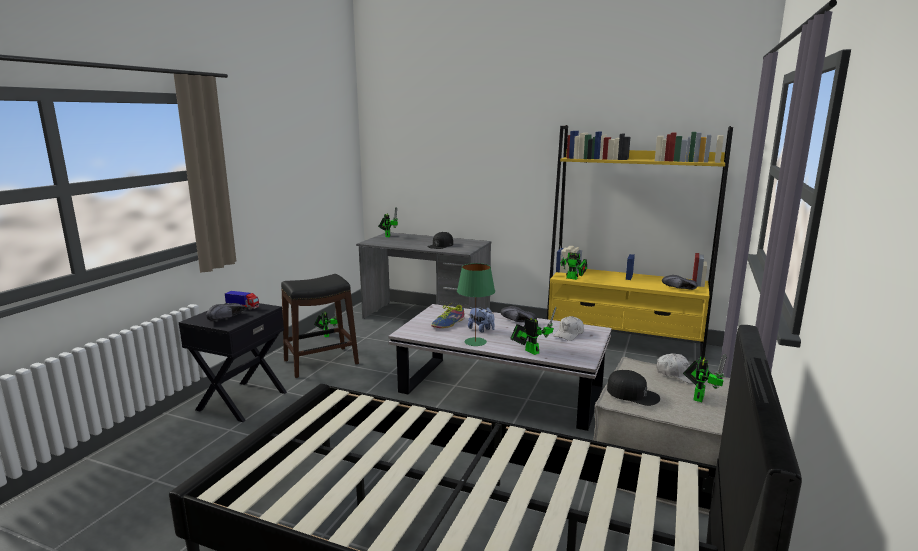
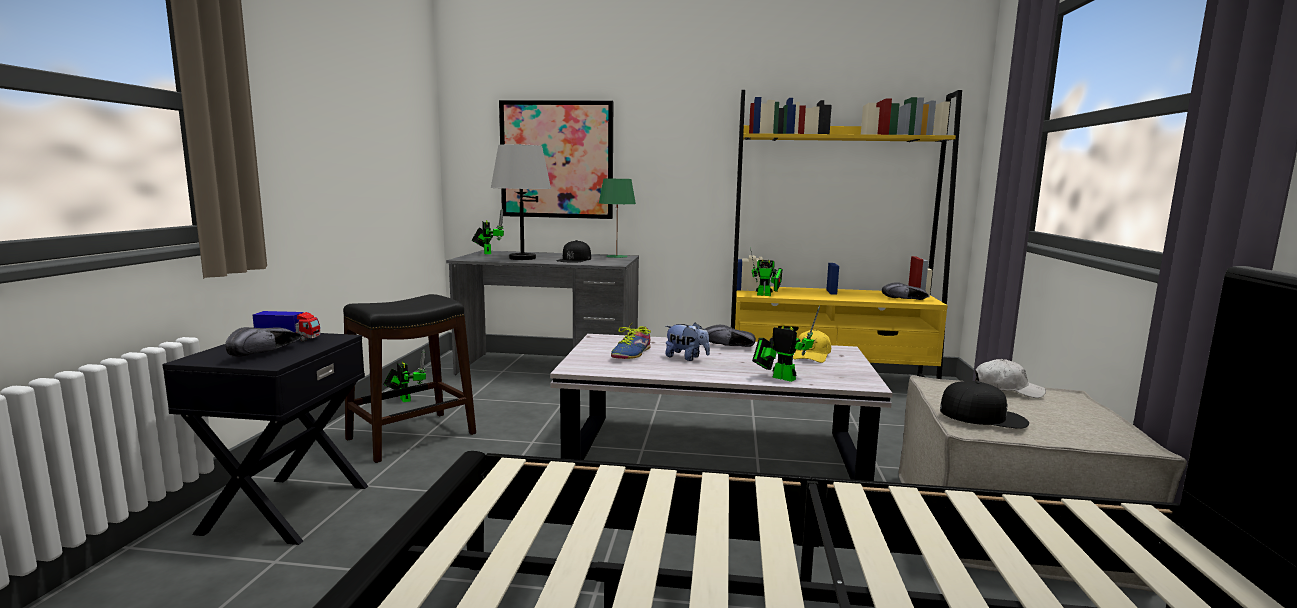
camera: 15 degrees left, 5 degrees down
(406, 243) = (522, 258): none -> grey table lamp
(436, 170) = (557, 160): none -> picture
(475, 342) = (691, 372): green table lamp -> green table lamp (616, 256)
(569, 334) = (811, 356): white cap -> yellow cap
(699, 396) = (1067, 411): toy robot -> none

